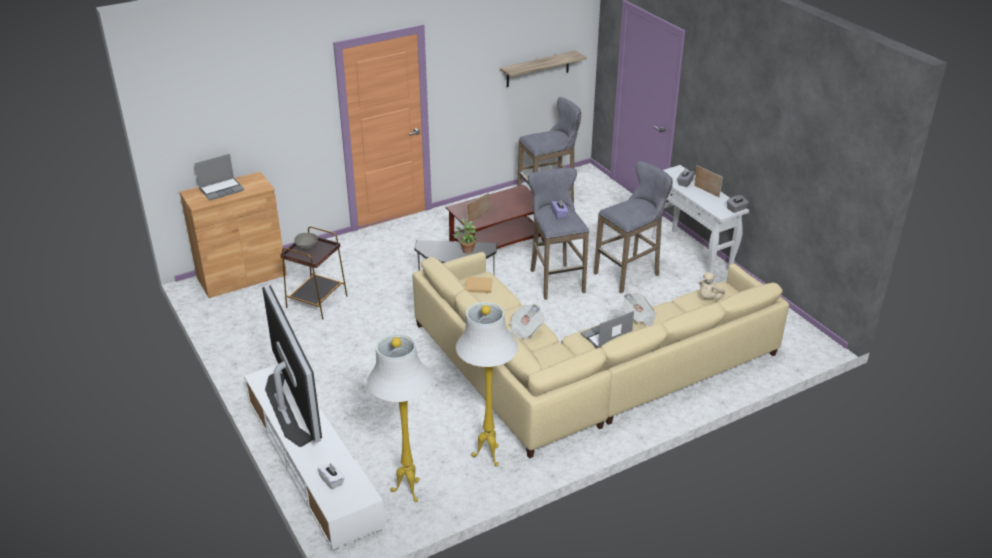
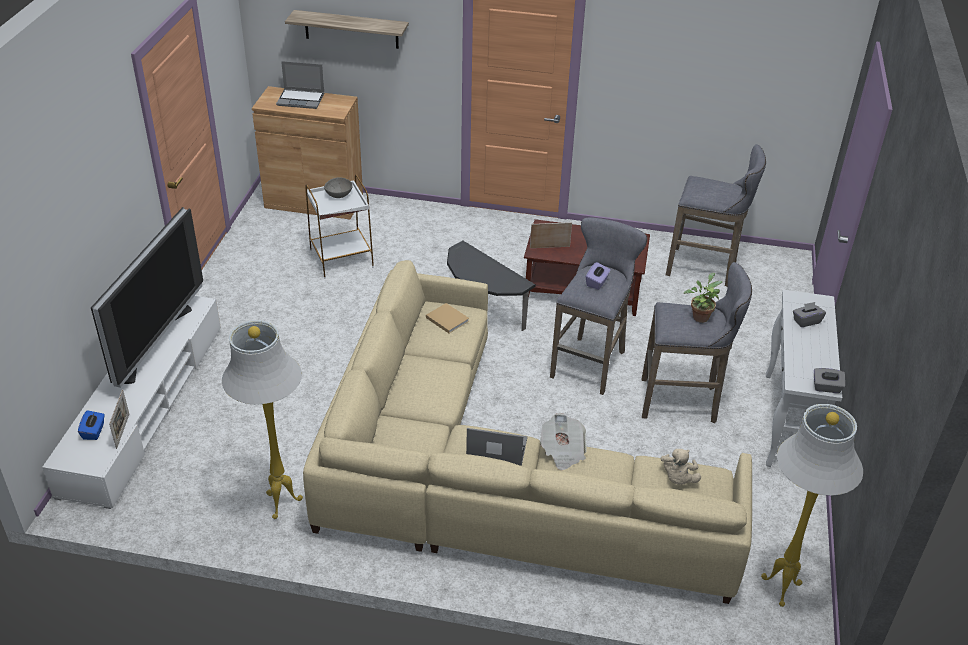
camera: 40 degrees right, 5 degrees up
(316, 302) = (341, 258): brown side table -> white side table
(332, 481) = (94, 431): white tissue box -> blue tissue box
(407, 492) = (174, 488): white floor lamp -> white floor lamp (779, 589)
(466, 250) = (495, 276): potted plant -> potted plant (700, 316)
(524, 330) = (426, 392): newspaper -> none
(538, 69) = (748, 98): shelf -> shelf (351, 29)
(706, 191) = (819, 345): picture frame -> picture frame (122, 431)
(708, 298) = (678, 478): beige plush toy -> beige plush toy turned 60 degrees counterclockwise

